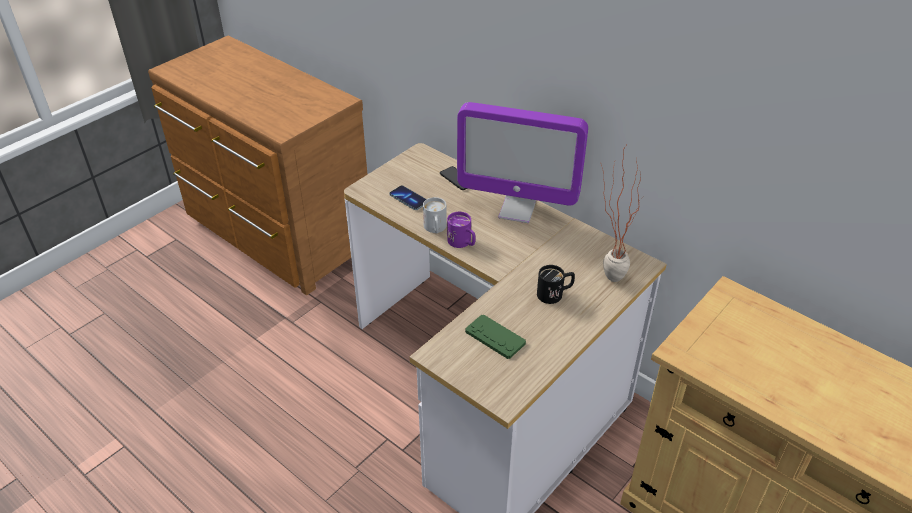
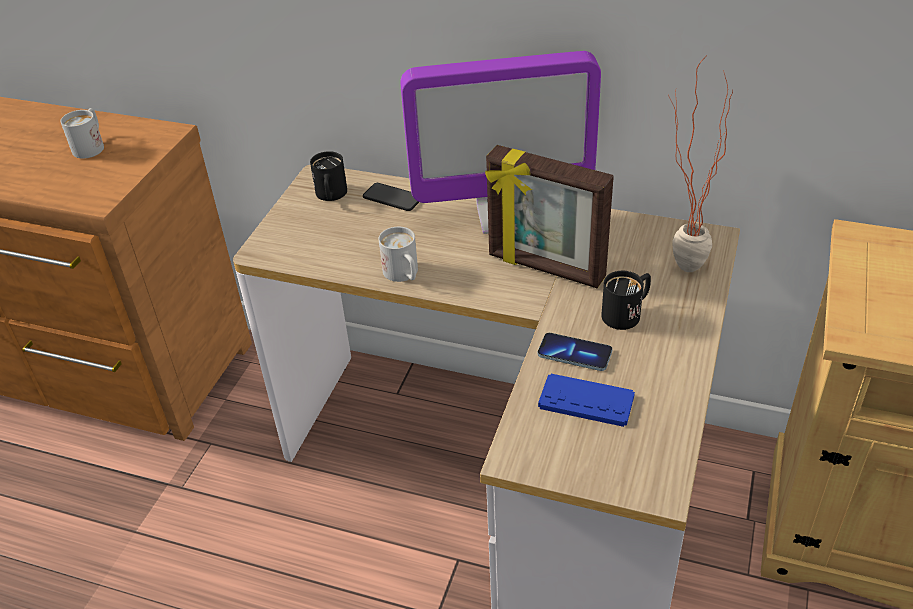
camera: 20 degrees left, 0 degrees up
(296, 97) = (91, 146): none -> white mug
(408, 199) = (339, 244): phone -> phone (574, 353)
(421, 167) = (331, 196): none -> black mug
(462, 243) = (455, 283): purple mug -> none
(495, 337) = (586, 401): green game controller -> blue game controller
(523, 251) = (545, 268): none -> picture frame

